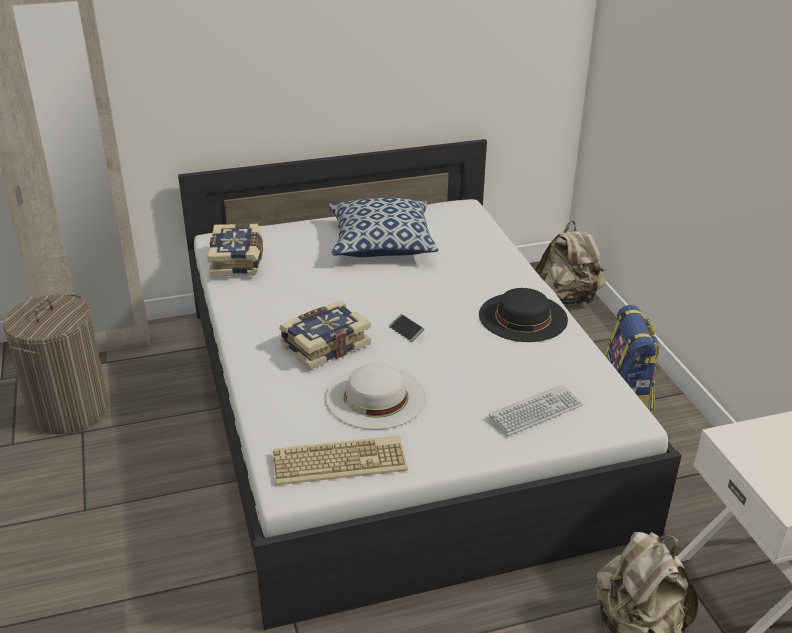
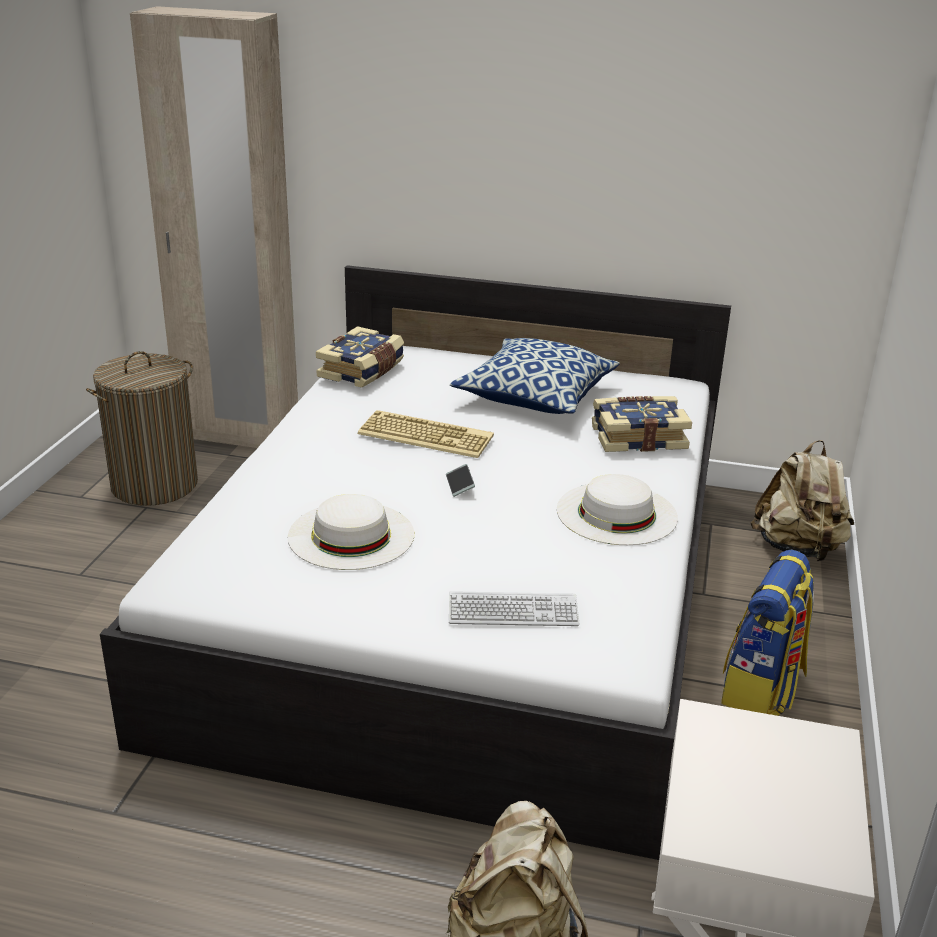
camera: 30 degrees right, 5 degrees down
(324, 345) = (358, 470): book -> book (638, 437)
(340, 460) = (244, 579): keyboard -> keyboard (427, 435)
(523, 317) = (616, 513): black hat -> white hat

